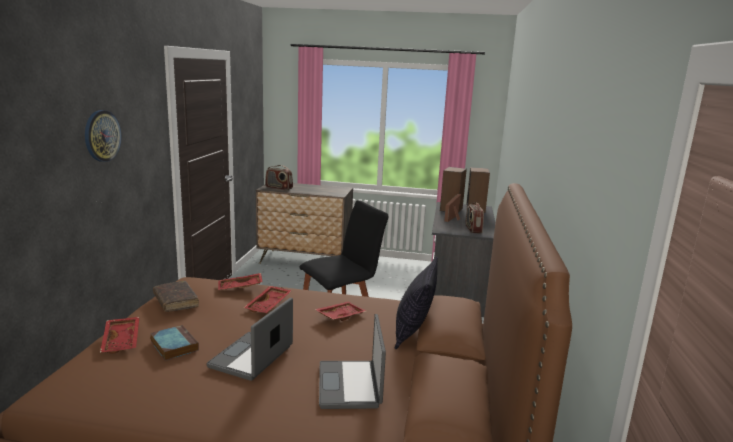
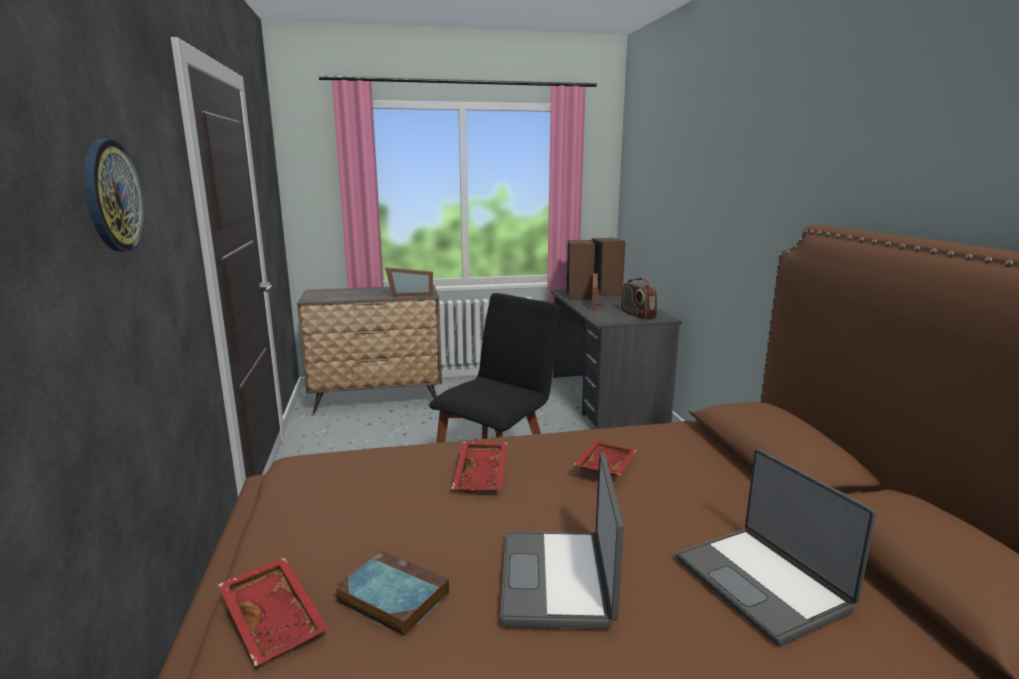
camera: 20 degrees left, 0 degrees up
(175, 301) = (313, 507): brown book -> none
(240, 287) = (404, 455): red tray -> none
(278, 188) = (330, 297): radio -> none
(329, 193) = (410, 294): none -> picture frame
(413, 333) = (729, 468): pillow -> none

